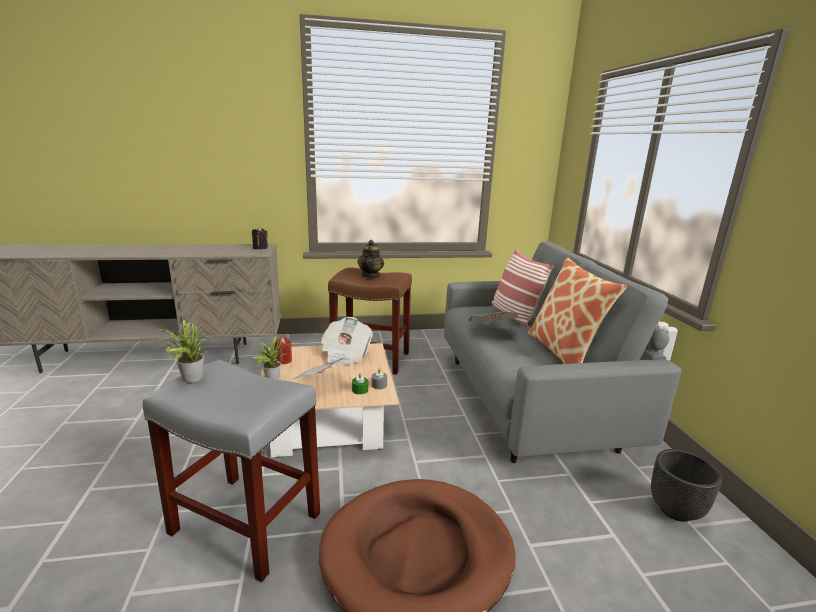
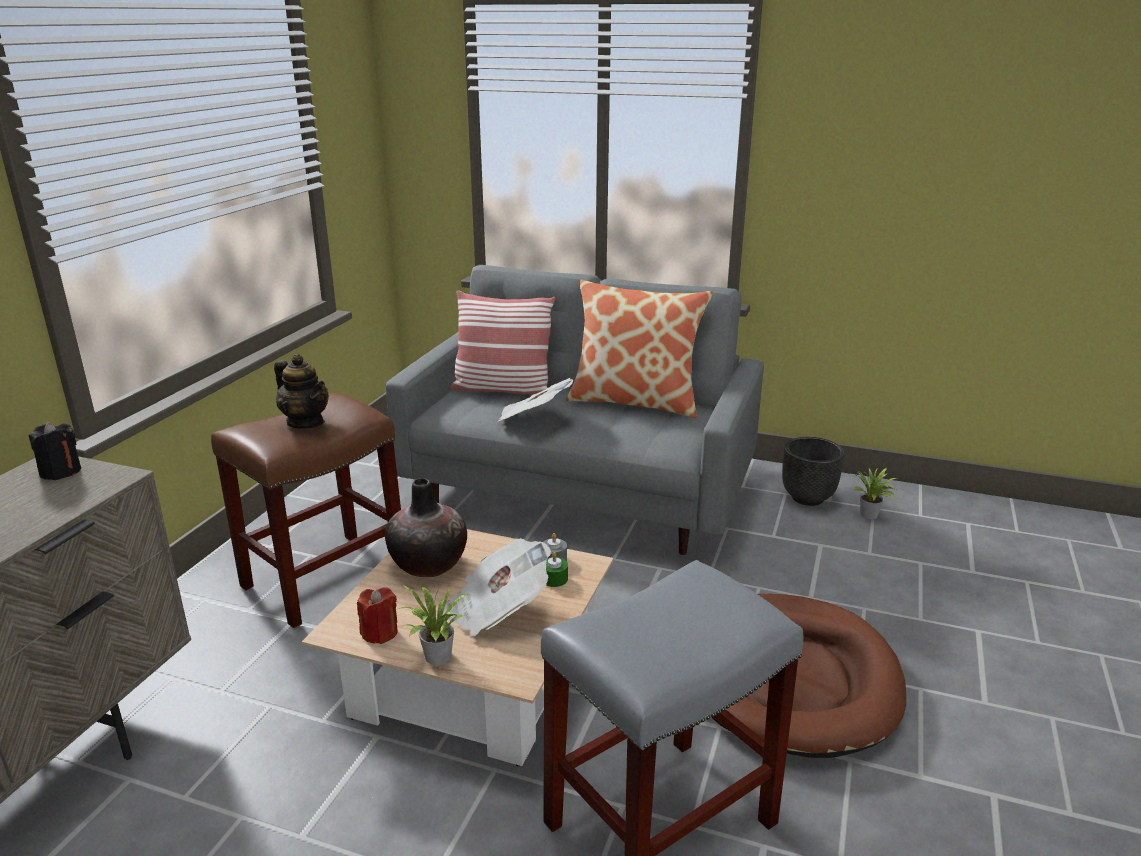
camera: 60 degrees left, 5 degrees up
(190, 378) = (624, 654): potted plant -> potted plant (870, 516)
(345, 355) = (428, 564): newspaper -> vase

